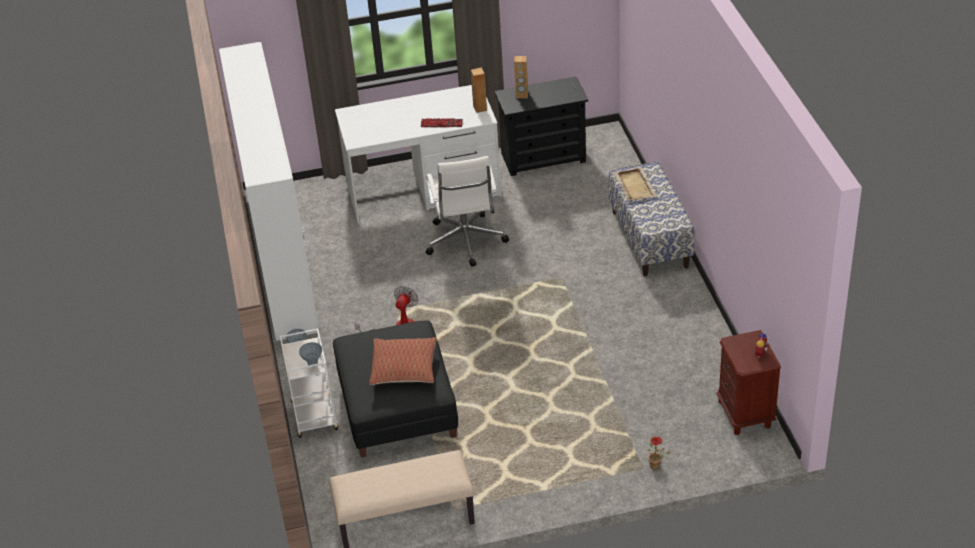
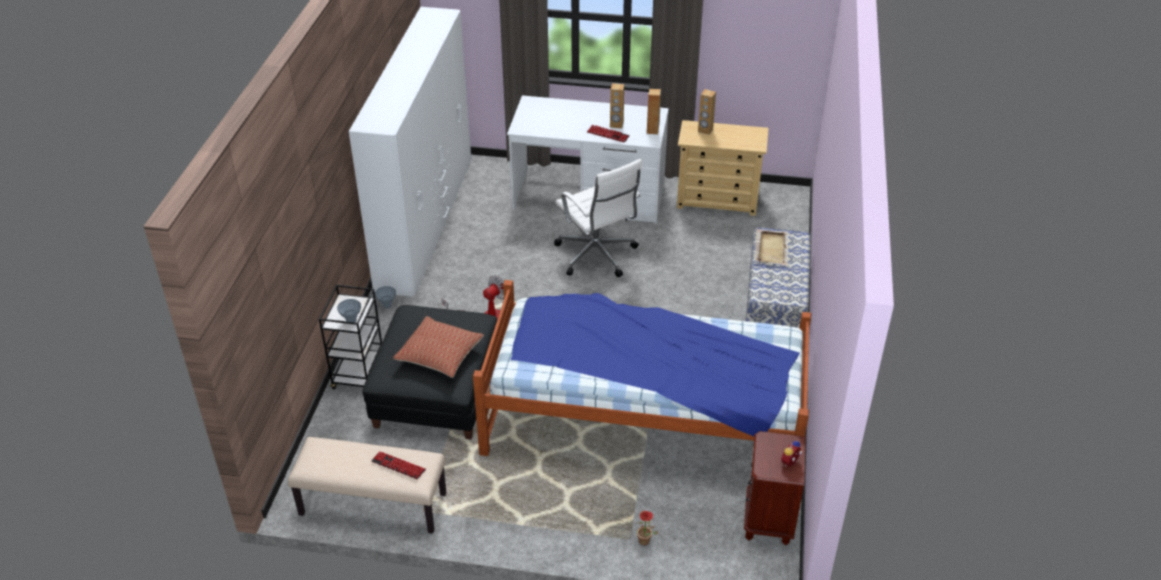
camera: 20 degrees right, 0 degrees up
(315, 417) = (359, 374): white cart -> black cart
(431, 472) = (398, 466): none -> keyboard
(443, 112) = (616, 125): none -> brown speaker
(465, 242) = (597, 256): white office chair -> white office chair turned 45 degrees counterclockwise
(543, 157) = (718, 200): black dresser -> beige dresser
(595, 371) = (642, 421): none -> bed

